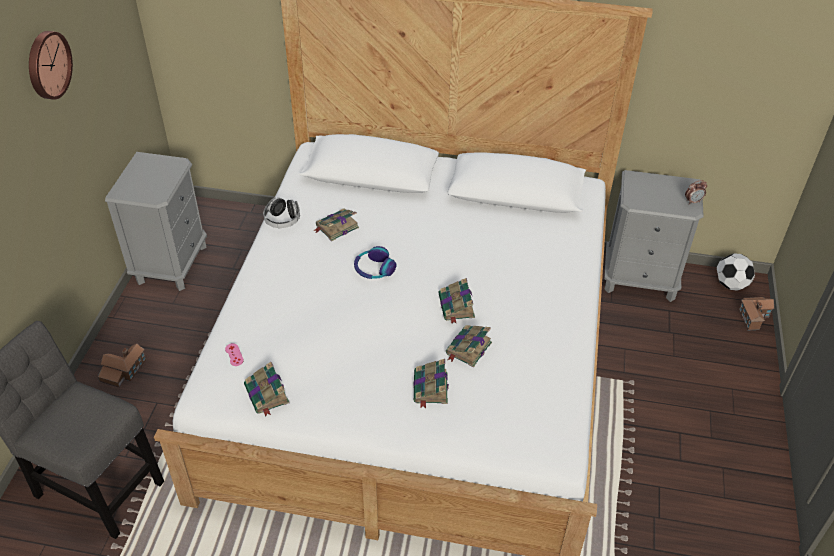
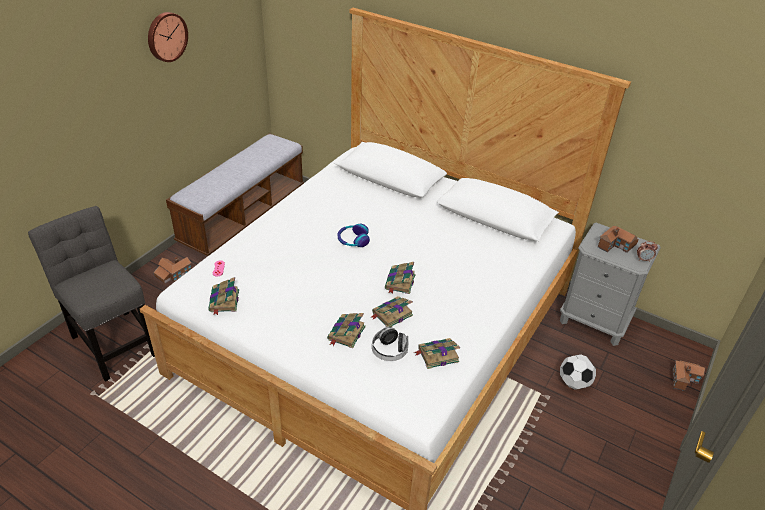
camera: 20 degrees right, 5 degrees down
(171, 263) = (243, 215): grey nightstand -> bench
(282, 220) = (307, 192): headphones -> headphones (389, 351)
(336, 227) = (343, 206): book -> book (437, 355)
(659, 192) = (616, 245): none -> toy house
(730, 284) = (674, 348): football -> football (573, 383)

